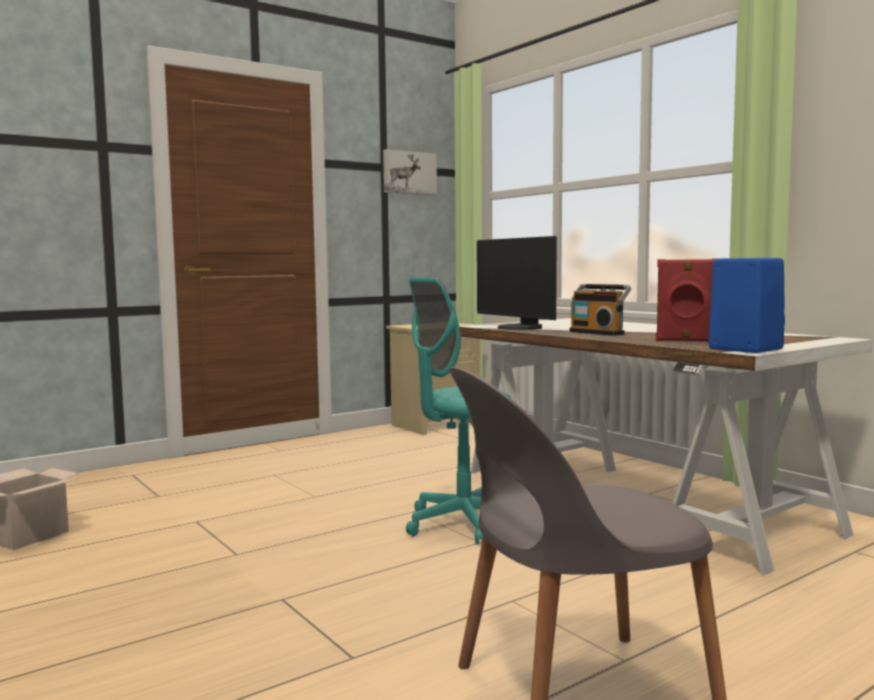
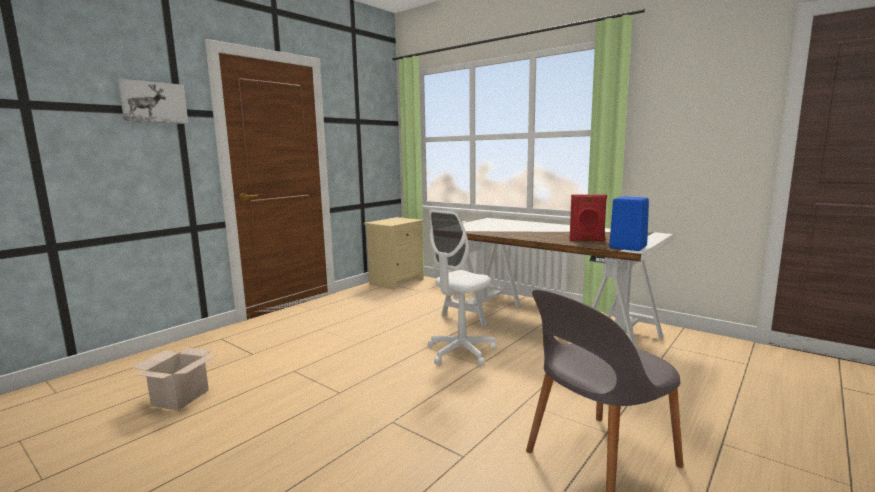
camera: 15 degrees left, 5 degrees up
(408, 173) = (372, 124): picture -> picture (153, 102)
(461, 524) = (461, 353): turquoise office chair -> white office chair
(517, 328) = (474, 230): monitor -> none
(598, 333) = (527, 234): radio -> none

